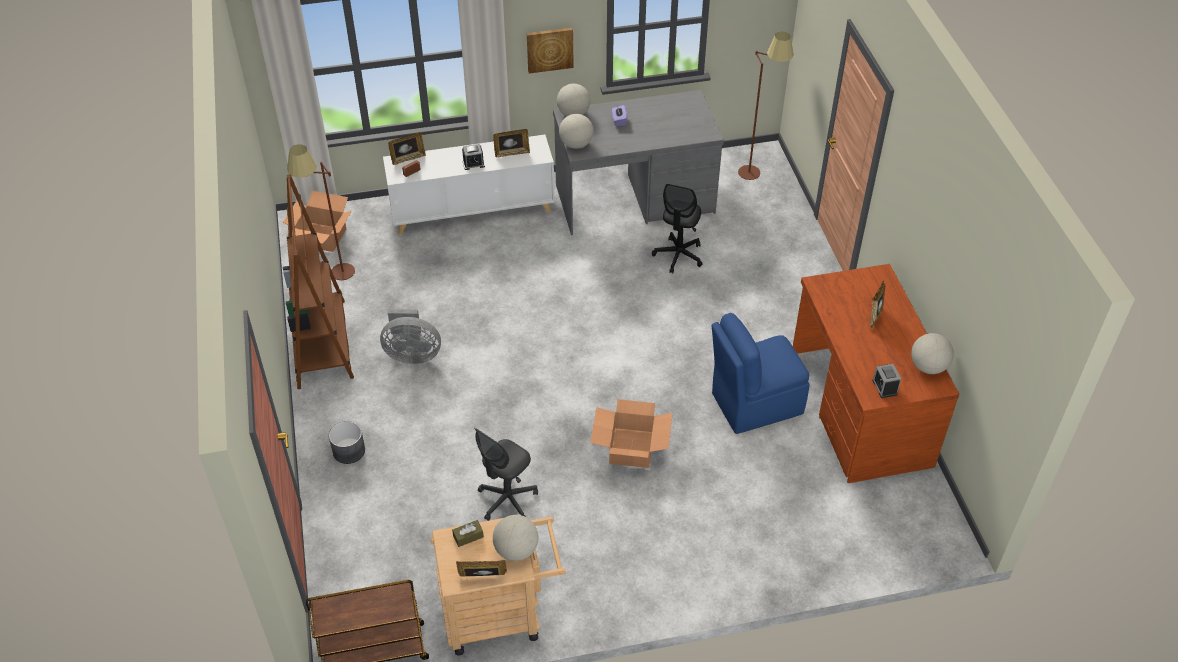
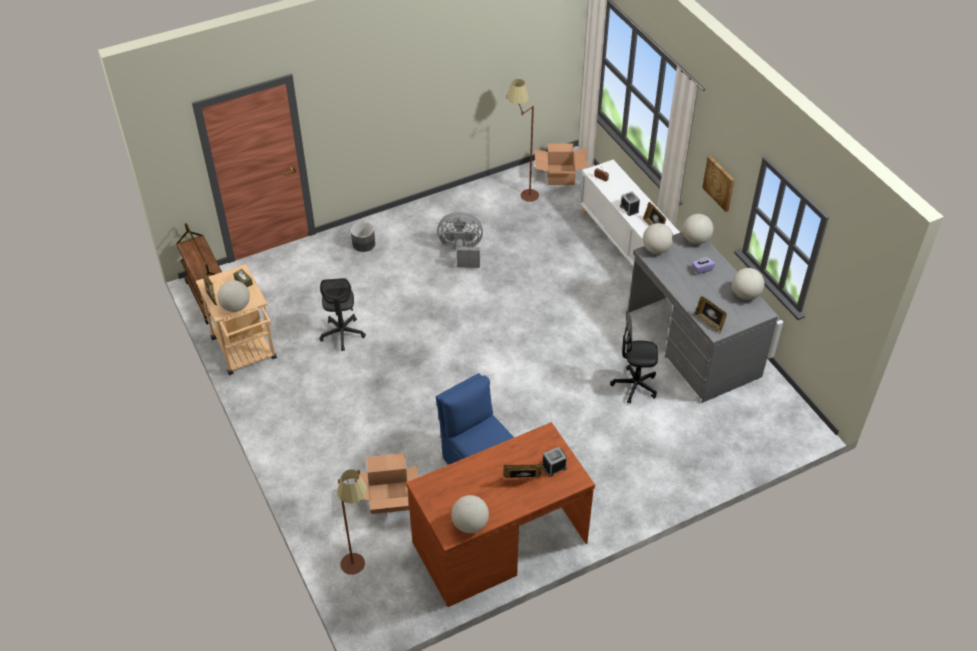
camera: 75 degrees right, 0 degrees up
(322, 343) = (455, 204): brown bookcase -> none
(408, 158) = (617, 172): picture frame -> picture frame (709, 323)
(412, 354) = (461, 252): grey fan -> grey fan turned 105 degrees clockwise
(507, 500) = (342, 334): grey office chair -> grey office chair turned 120 degrees counterclockwise
(631, 448) = (409, 394): cardboard box -> cardboard box (389, 497)
(665, 102) = (745, 294): none -> globe
(757, 169) = (782, 424): brown floor lamp -> brown floor lamp (360, 570)
(884, 387) = (436, 494): alarm clock -> alarm clock (554, 467)

